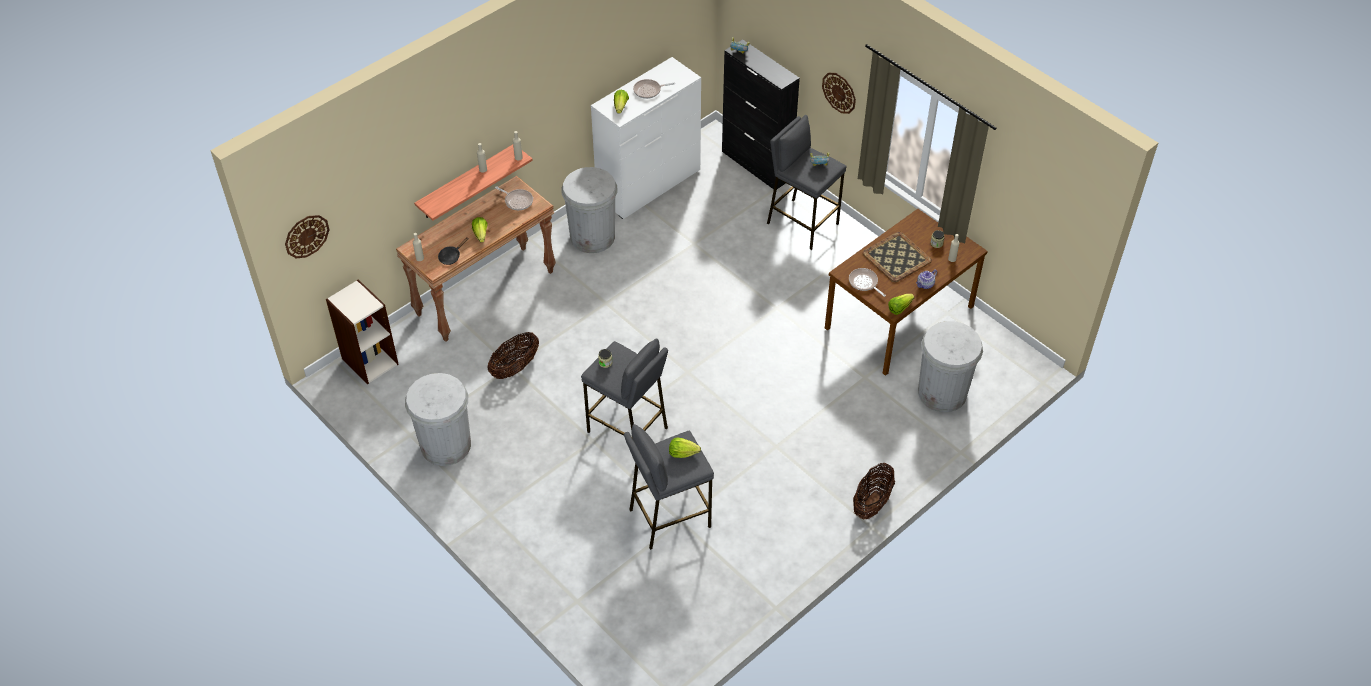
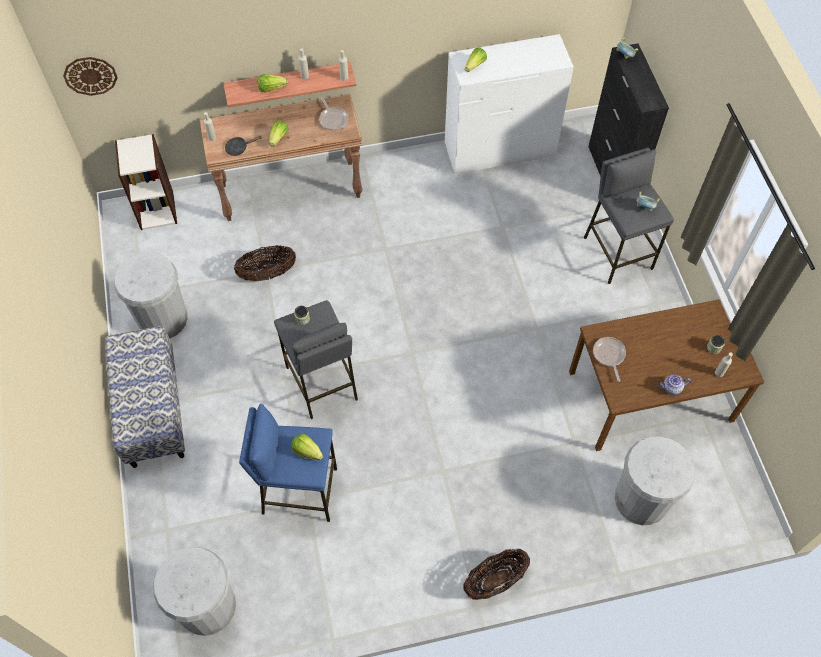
camera: 30 degrees right, 10 degrees up
(492, 519) = (152, 410): none -> bench
(592, 237) = (416, 179): white trash can -> white trash can (207, 606)
(649, 91) = (513, 60): frying pan -> none
(669, 517) = (299, 491): grey stool -> blue stool
(839, 92) = (696, 141): wall clock -> none
(896, 257) = (660, 343): tray -> none
(899, 308) = (627, 401): lettuce -> lettuce (271, 88)

